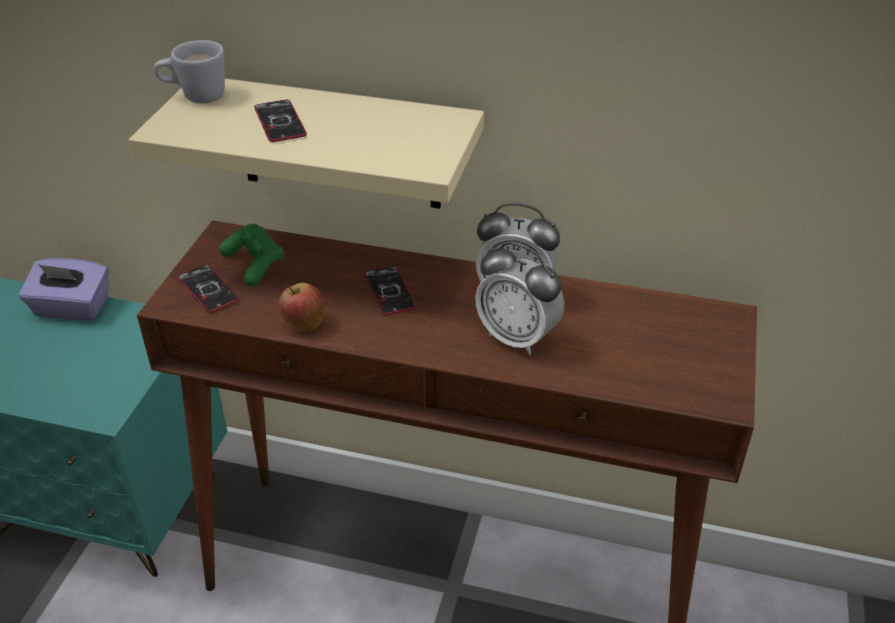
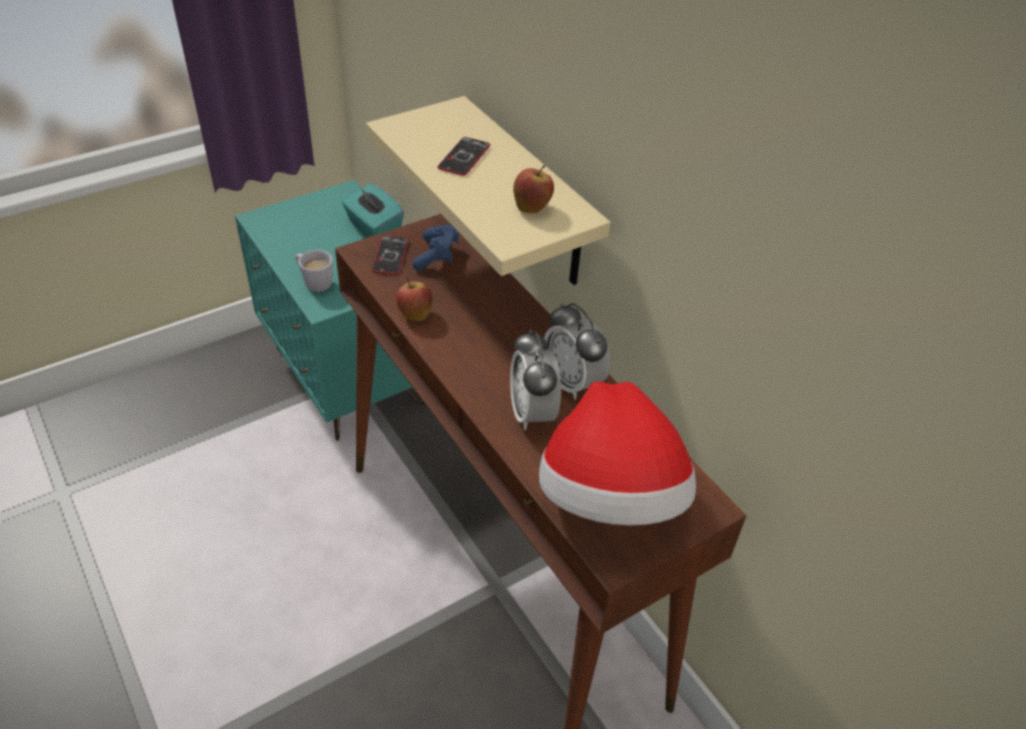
camera: 40 degrees right, 5 degrees up
(72, 308) = (373, 228): purple tissue box -> turquoise tissue box
(195, 96) = (441, 112): white mug -> white mug (314, 282)
(254, 264) = (436, 255): green game controller -> blue game controller
(389, 291) = (493, 326): phone -> none
(406, 131) = (532, 207): none -> apple
(659, 358) = (610, 497): none -> hat

